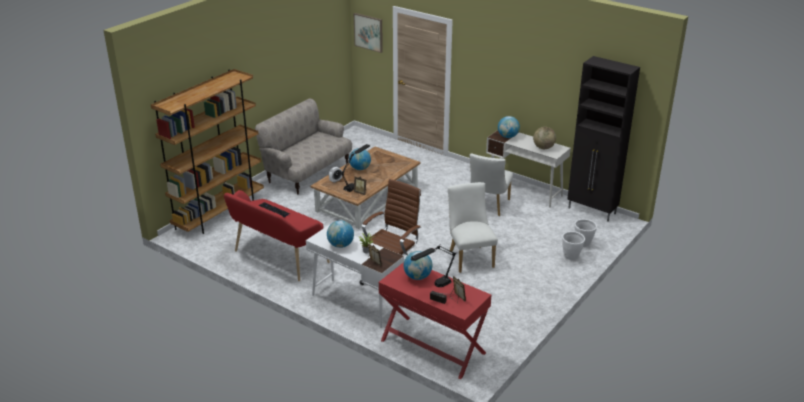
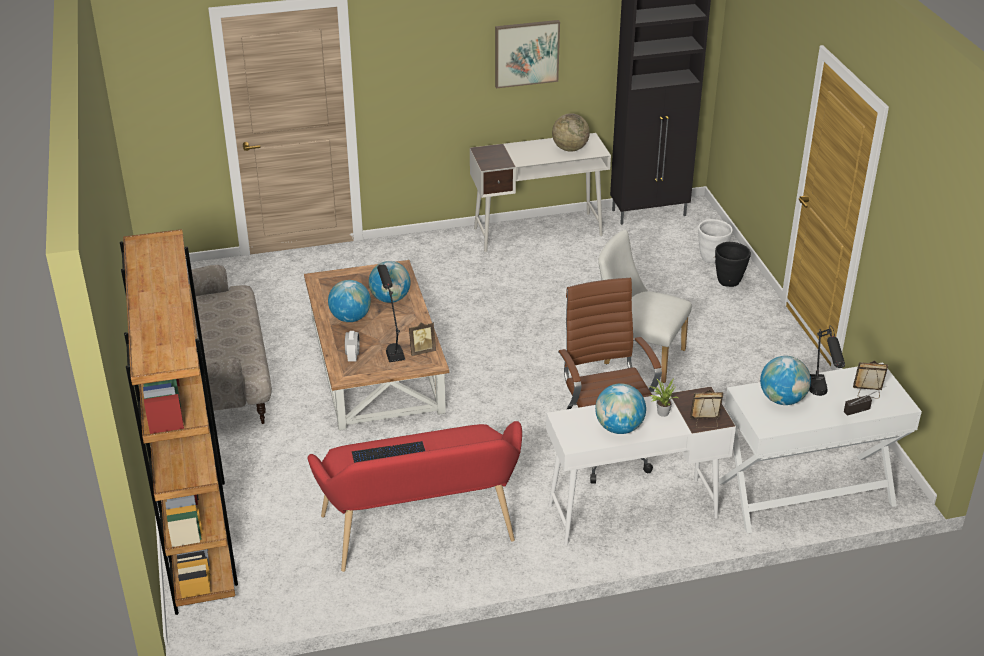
camera: 50 degrees left, 5 degrees up
(368, 32) = (154, 77): picture -> picture (526, 53)
(432, 347) = (806, 493): red console table -> white console table
(488, 206) = (538, 277): white chair -> none
(507, 137) = (503, 156): globe -> globe (390, 299)
(571, 257) = (729, 282): white planter -> black planter

